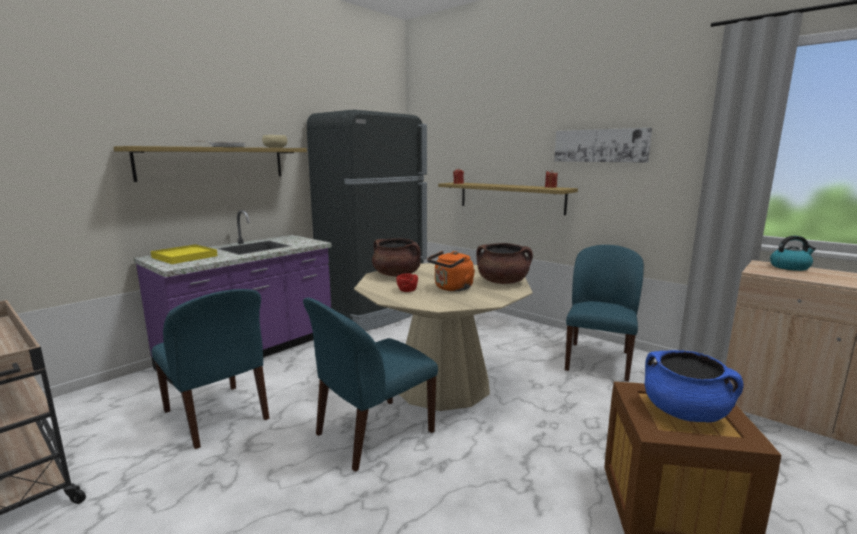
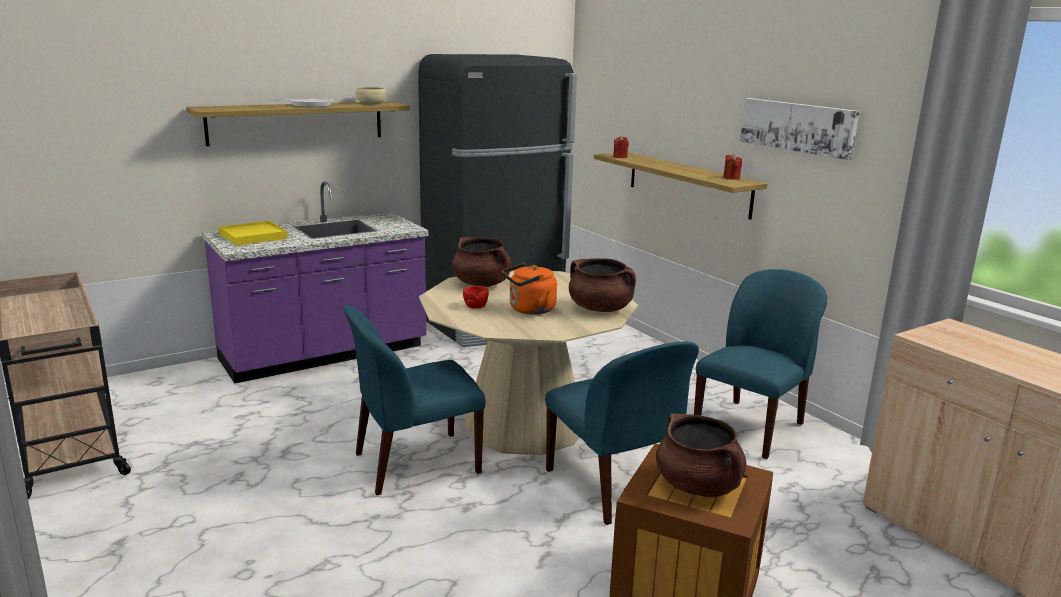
camera: 15 degrees right, 5 degrees up
(217, 416) = (265, 419): blue chair -> blue chair (613, 487)
(685, 413) = (698, 486): blue cooking pot -> brown cooking pot
(790, 267) = (980, 335): kettle -> none

